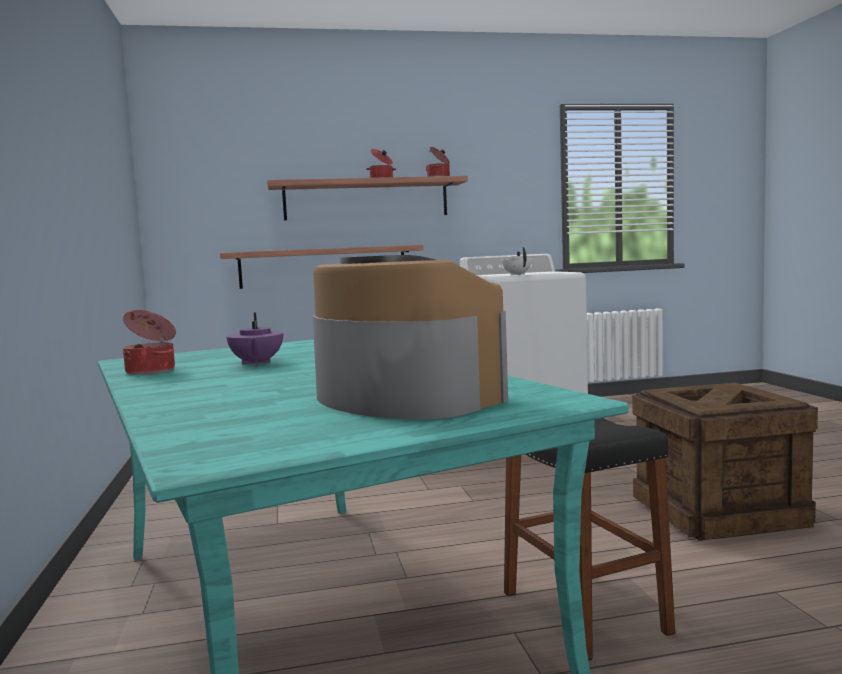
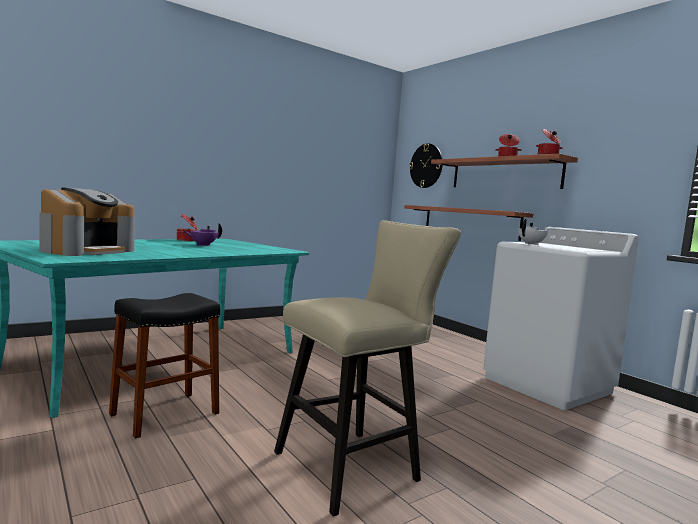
camera: 65 degrees right, 0 degrees up
(218, 189) = (426, 166): none -> wall clock
(717, 513) = (355, 465): crate -> beige stool

